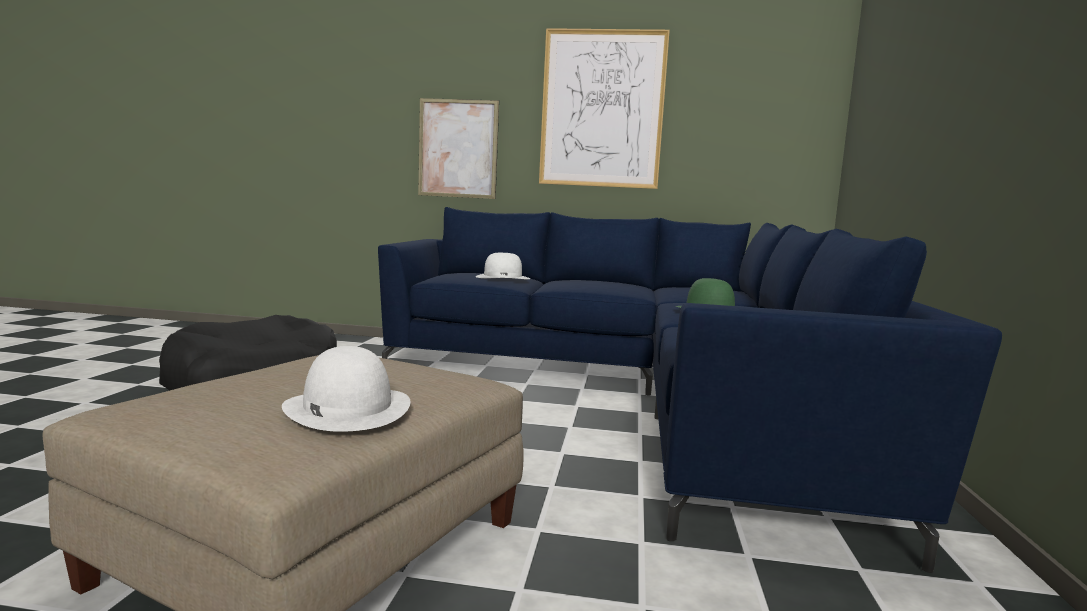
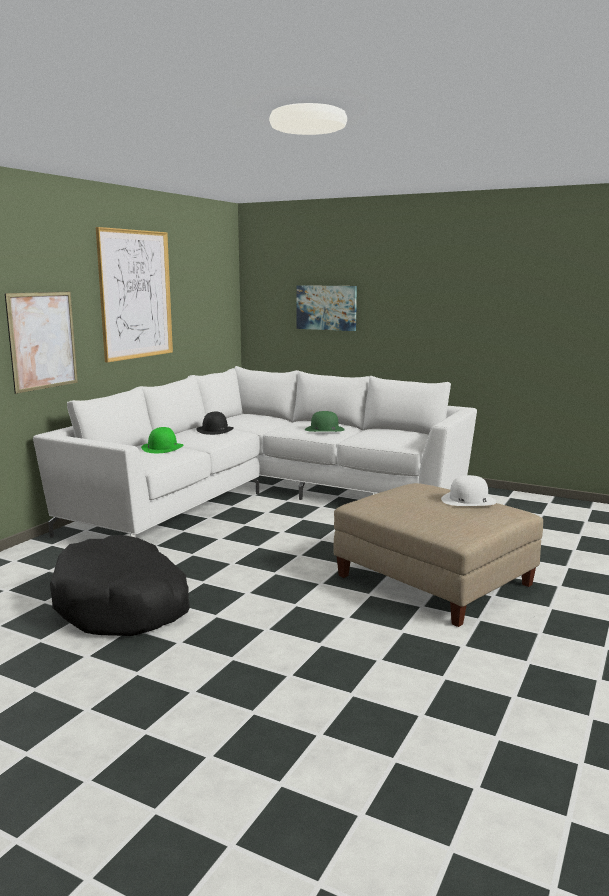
camera: 70 degrees left, 5 degrees up
(503, 277) = (162, 447): white hat -> green hat
(615, 285) = (215, 430): none -> black hat
(639, 398) = (262, 496): blue sofa -> white sofa
(907, 118) = (326, 307): none -> picture

